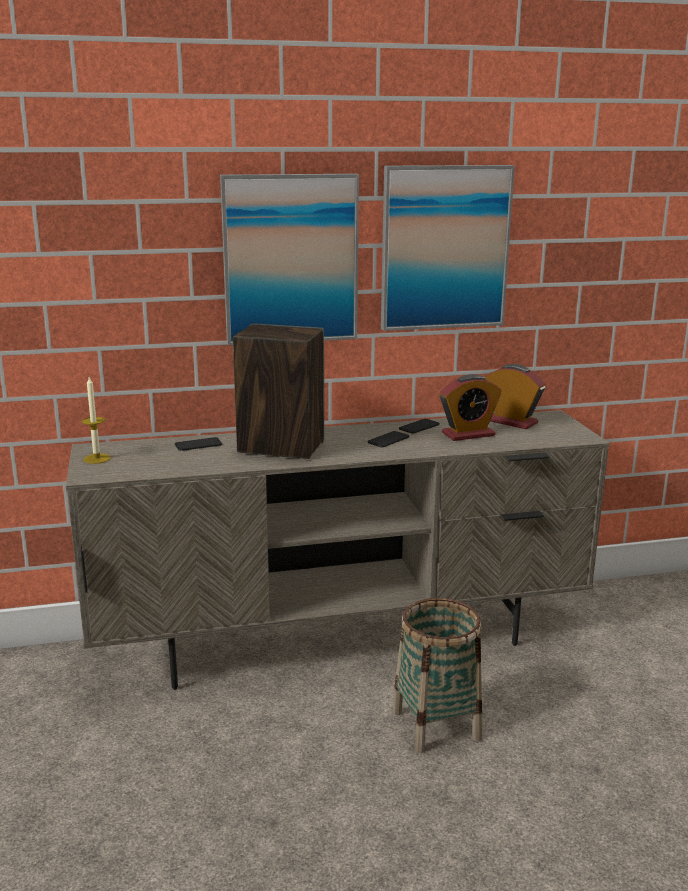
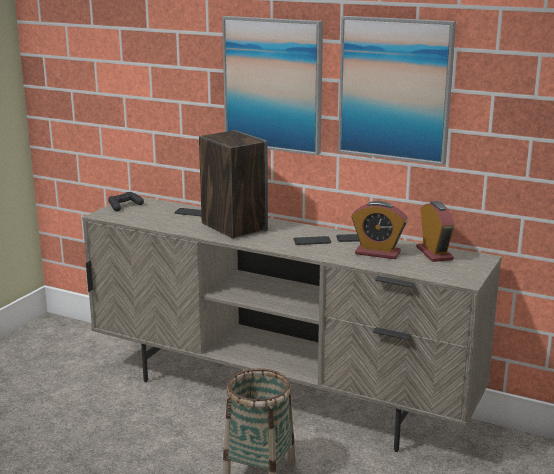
camera: 40 degrees right, 0 degrees up
(97, 458) = (124, 206): candle -> black game controller

